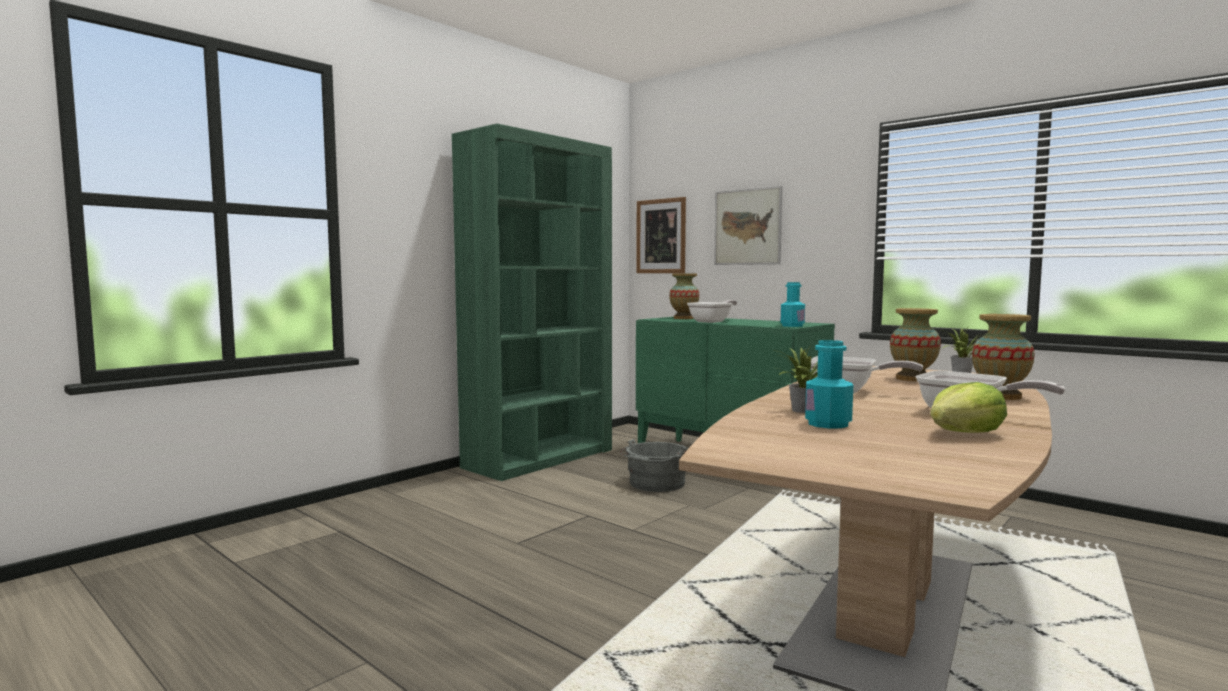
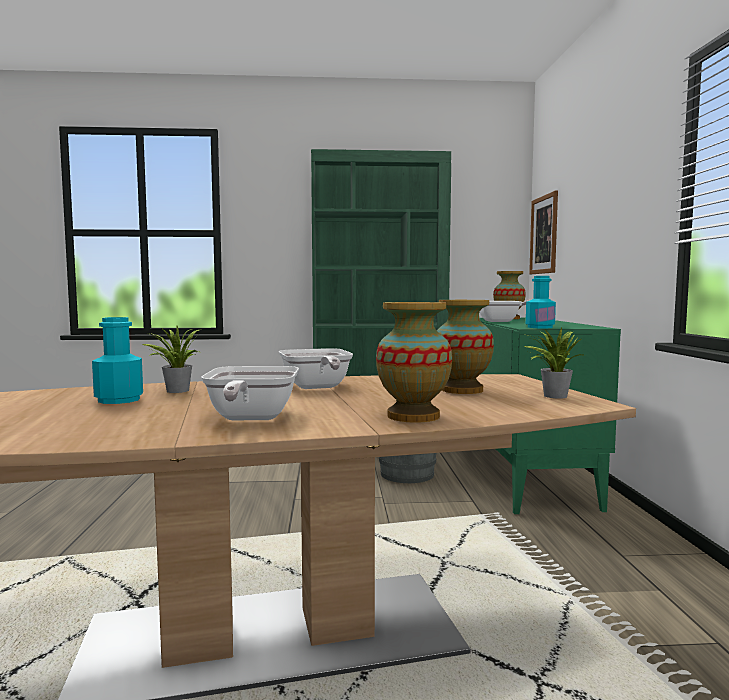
camera: 45 degrees right, 0 degrees up
(747, 227) = (591, 216): picture -> none
(965, 433) = (124, 426): lettuce -> none

